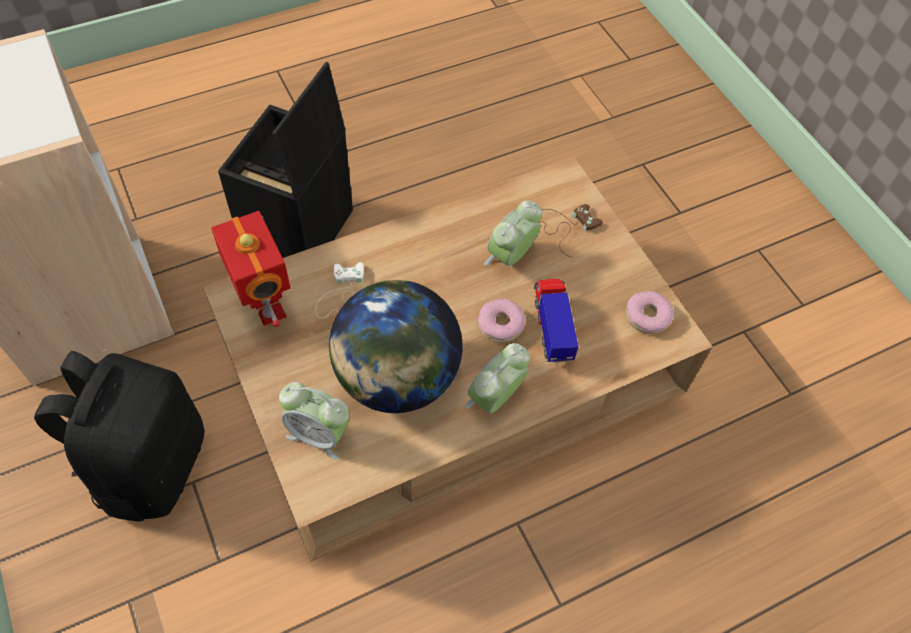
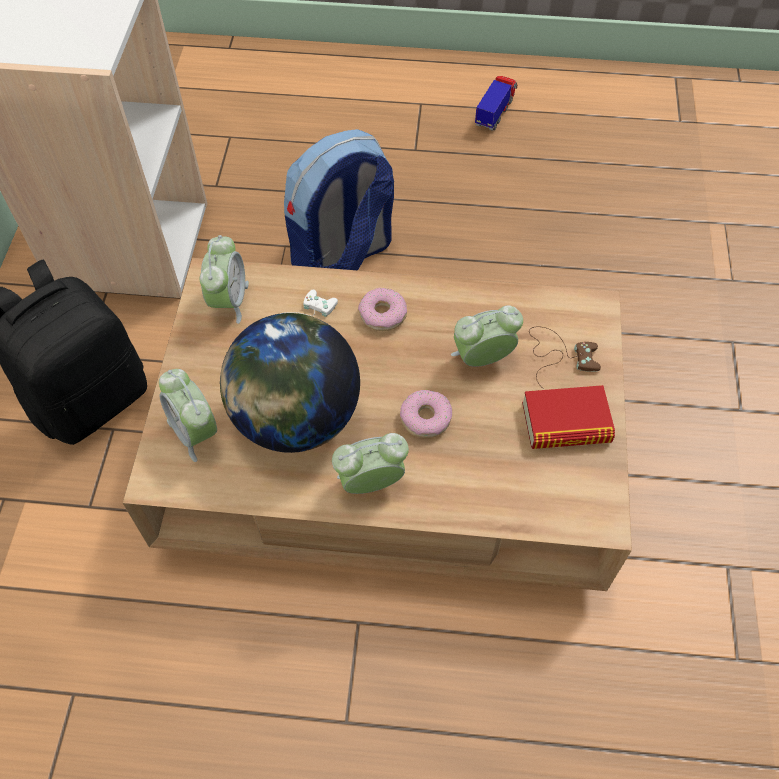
camera: 35 degrees right, 0 degrees up
(266, 308) = (229, 301): toy robot -> alarm clock
(298, 231) = (342, 256): black storage box -> backpack
(552, 329) = (473, 447): toy truck -> toy truck (494, 113)
(605, 276) = (566, 423): none -> book
(647, 316) = (581, 484): donut -> donut (383, 314)

